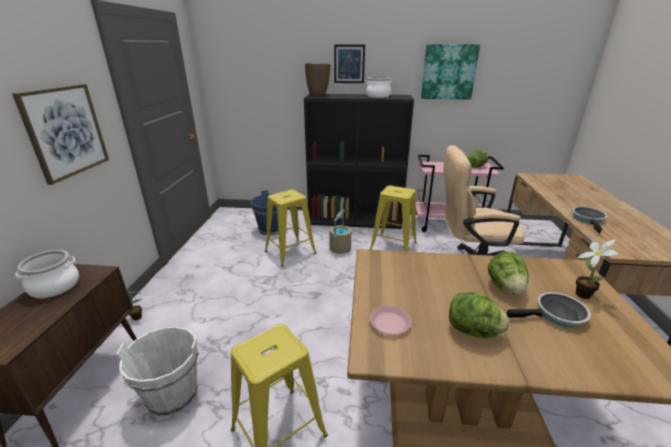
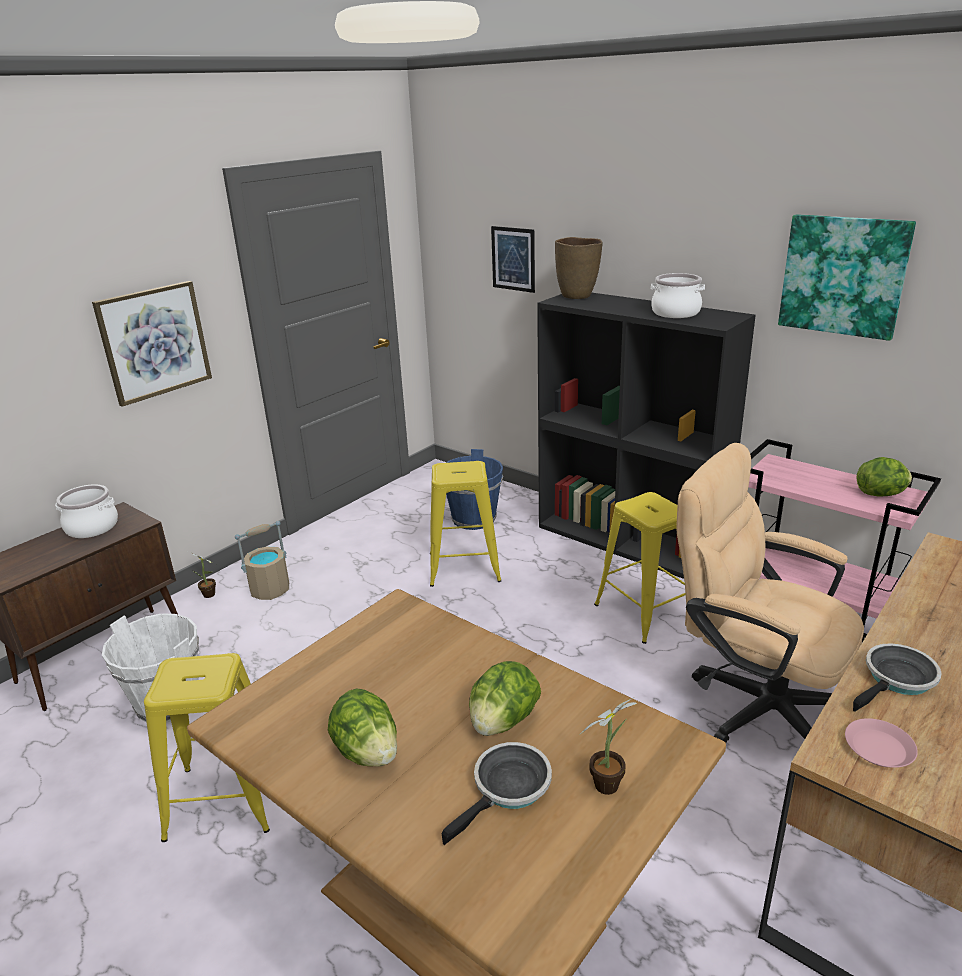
camera: 35 degrees right, 0 degrees up
(340, 248) = (547, 586): beige bucket -> beige bucket (270, 589)
(349, 64) = (645, 242): picture -> picture (513, 259)
(390, 323) = (293, 698): pink plate -> pink plate (879, 748)
(556, 315) = (508, 789): frying pan -> frying pan turned 75 degrees counterclockwise

